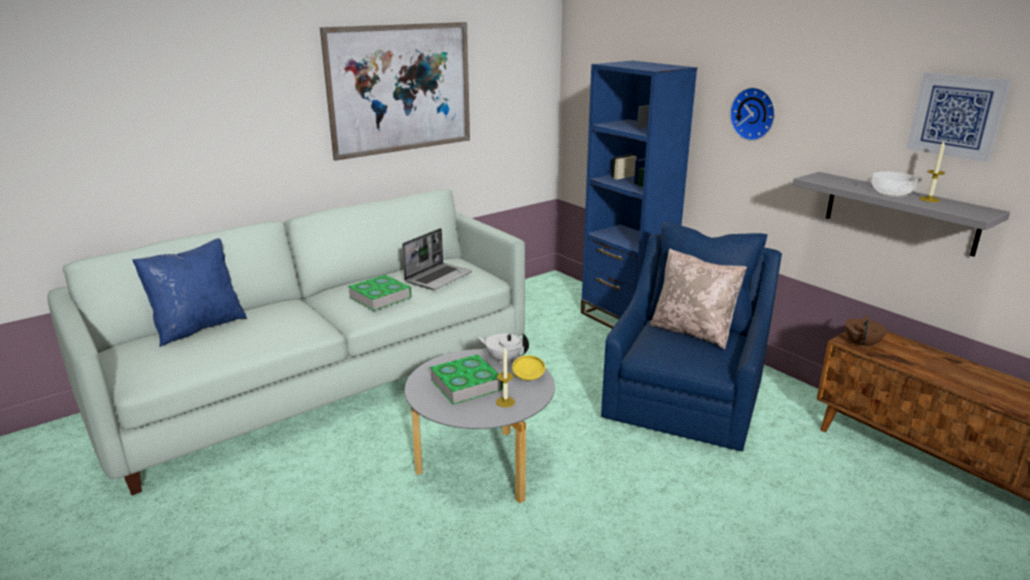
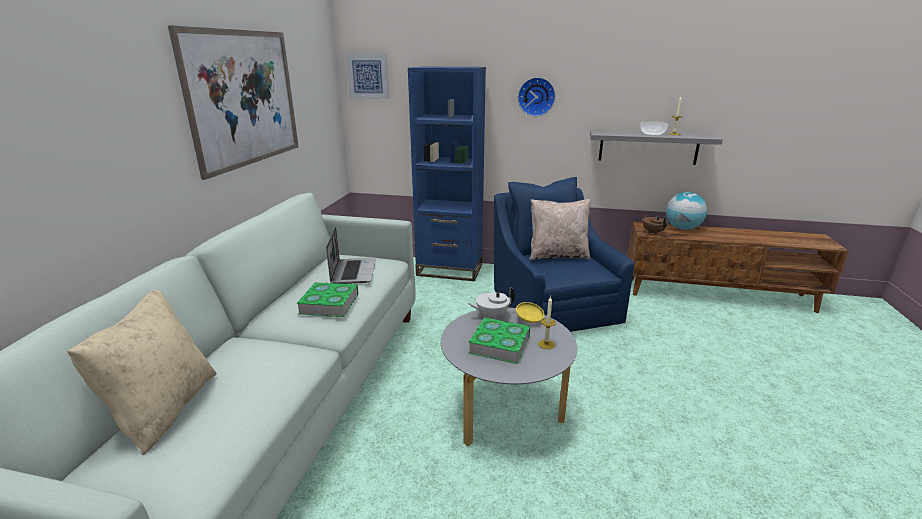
camera: 40 degrees left, 0 degrees up
(198, 327) = (163, 410): blue pillow -> beige pillow
(926, 354) = (682, 228): none -> globe
(957, 116) = (679, 81): picture -> picture (368, 76)

